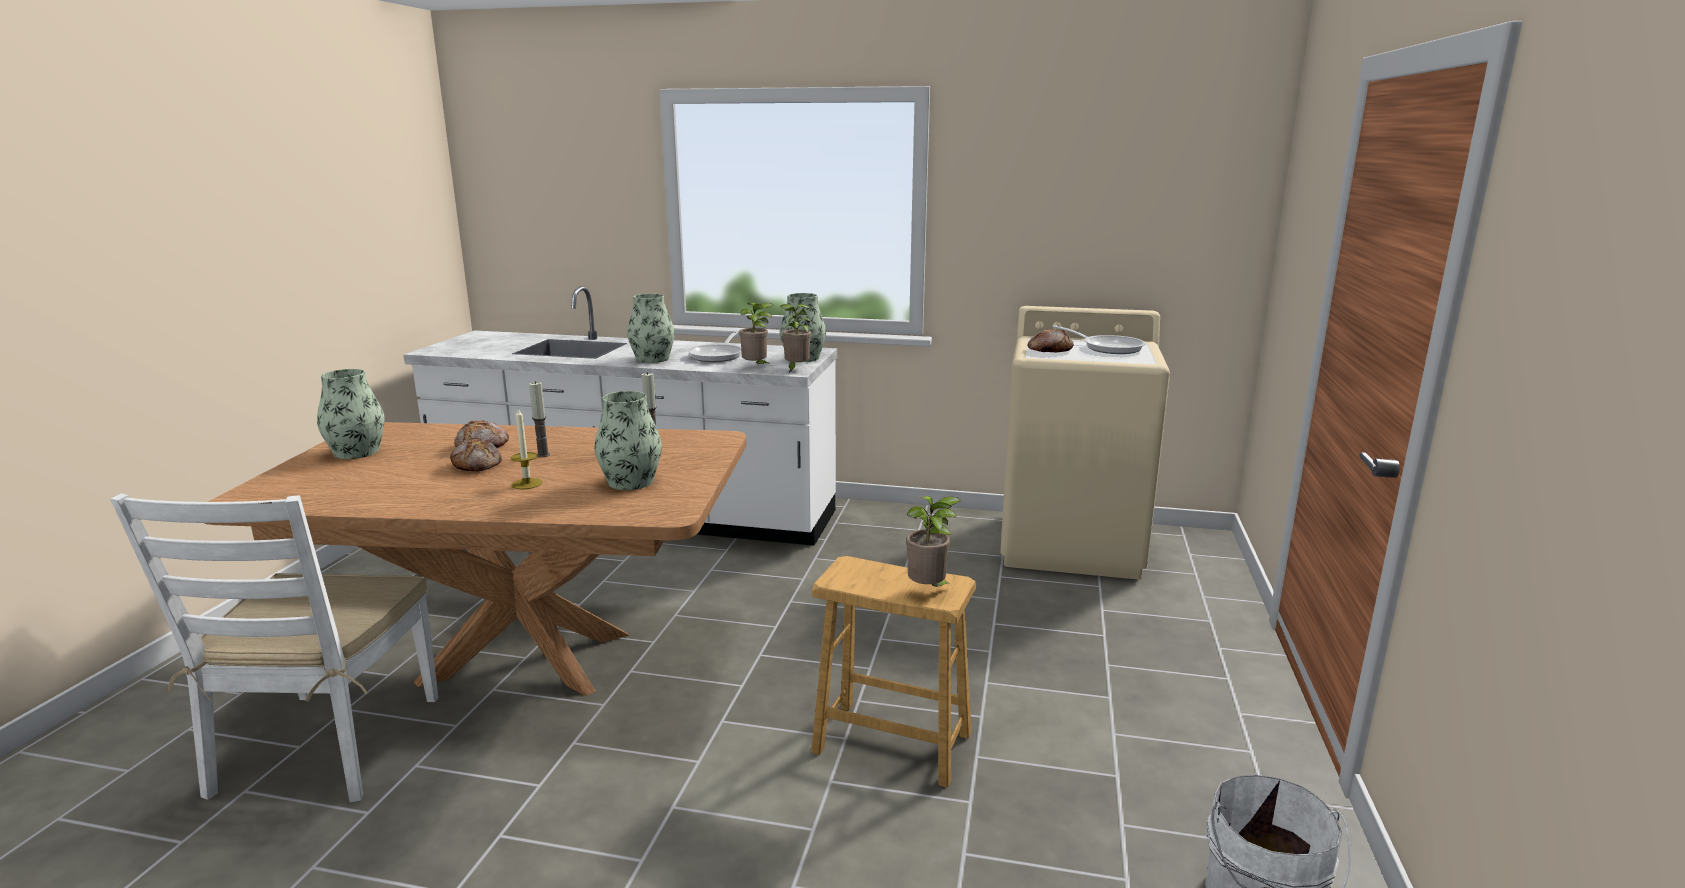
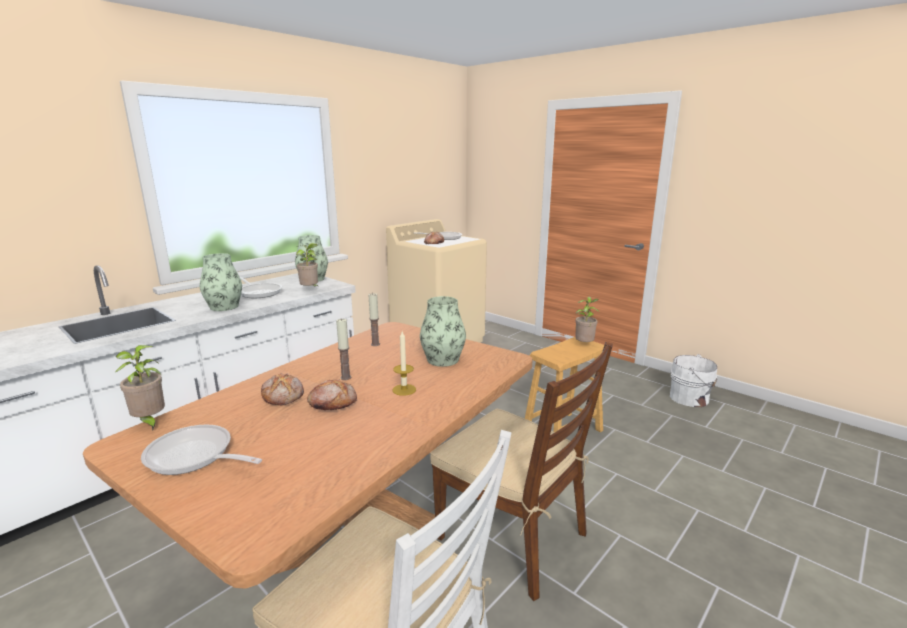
camera: 60 degrees left, 0 degrees up
(356, 452) = (194, 457): vase -> frying pan
(588, 758) = (513, 536): none -> brown chair
(796, 369) = (335, 284): potted plant -> potted plant (150, 422)

